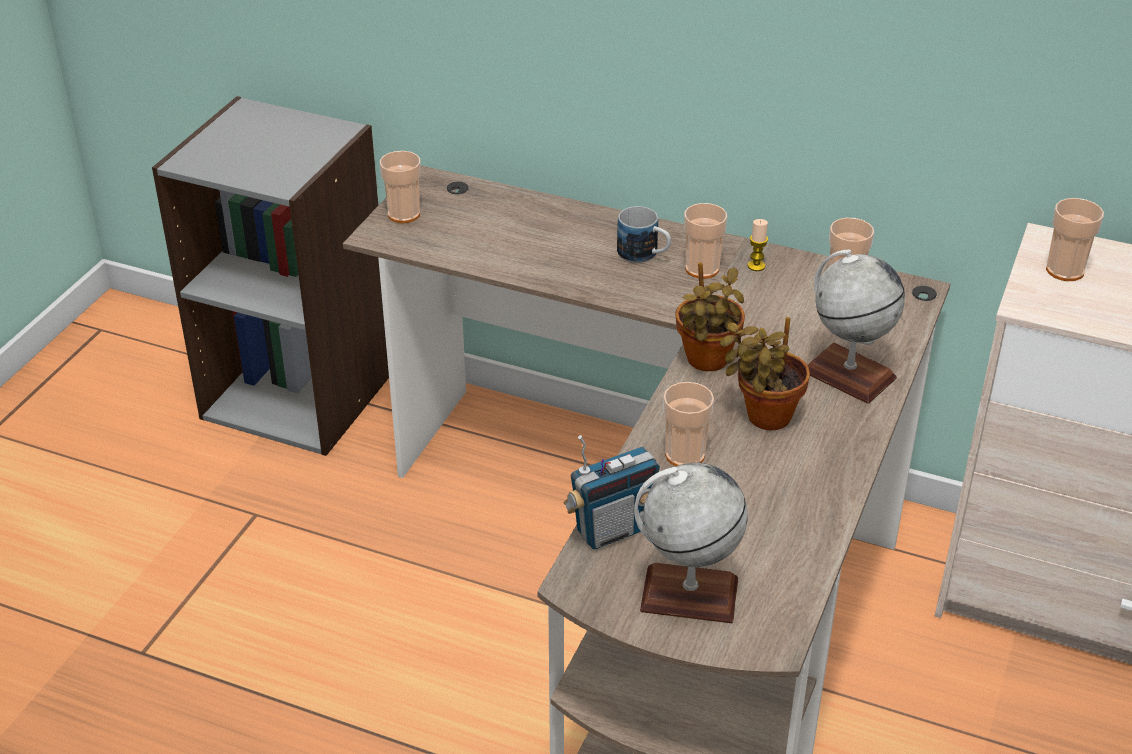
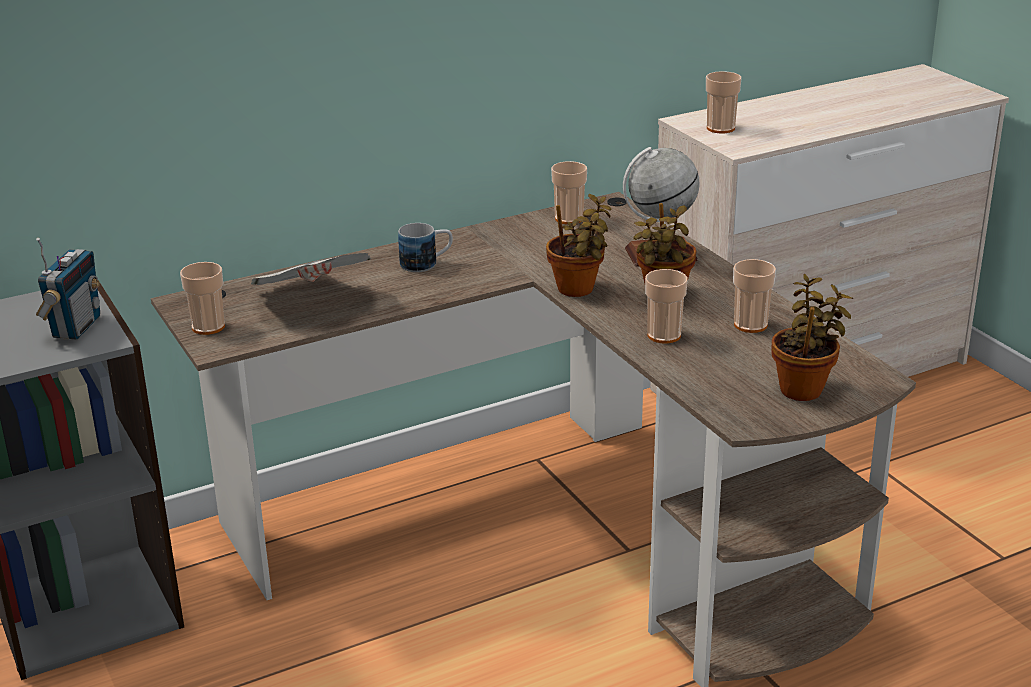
camera: 50 degrees left, 10 degrees down
(505, 236) = (312, 300): none -> newspaper
(612, 530) = (705, 389): radio -> radio (75, 327)
(689, 594) = (804, 388): globe -> potted plant
(702, 269) = (476, 252): cup -> cup (750, 325)
(756, 266) = (503, 235): candle -> none

